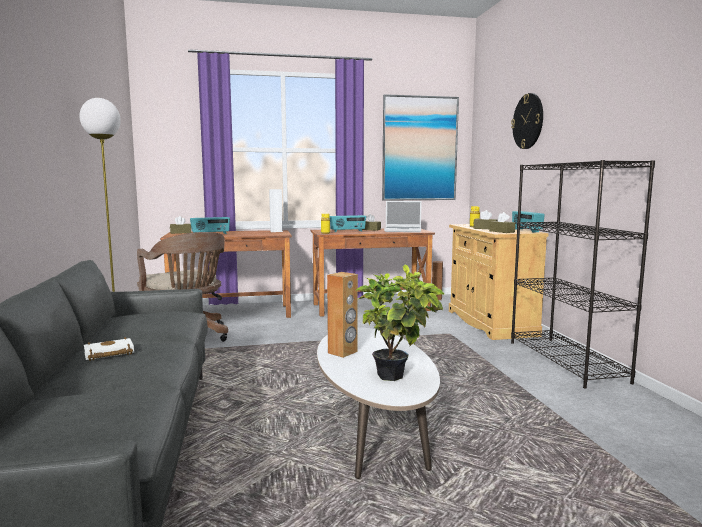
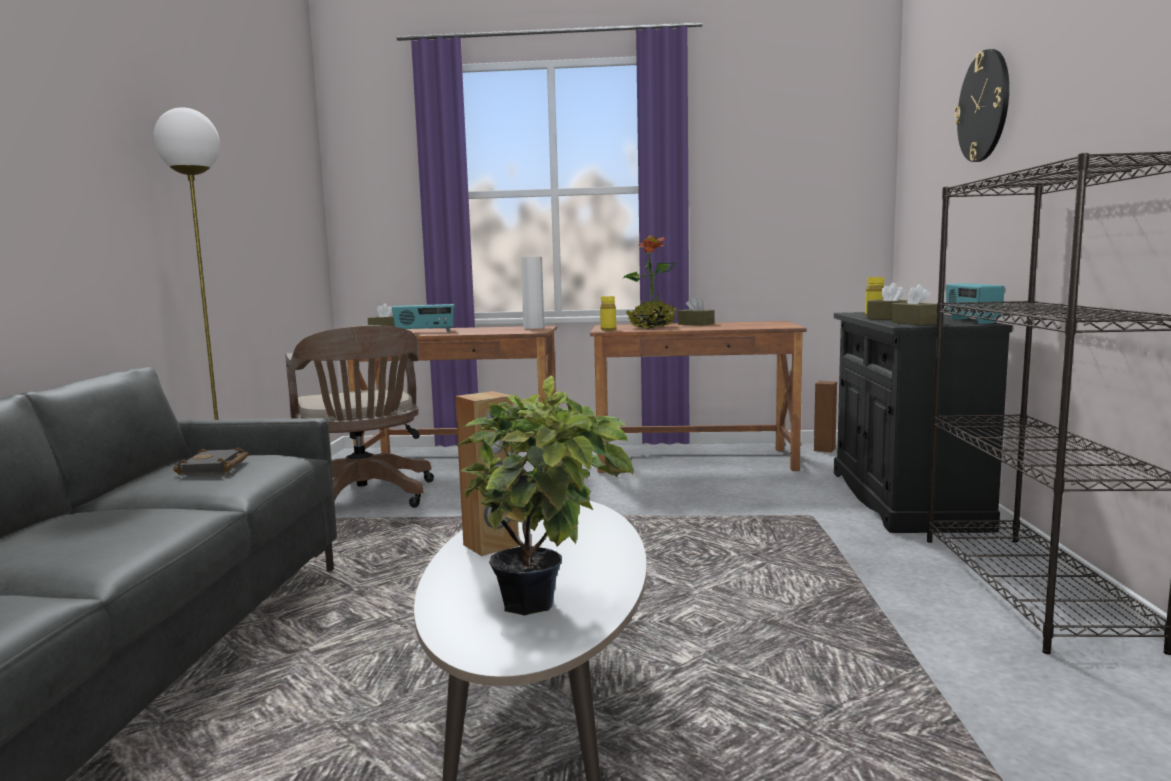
camera: 15 degrees right, 0 degrees up
(108, 354) = (69, 524): white book -> none
(152, 320) = (215, 468): none -> black book
(348, 231) = (651, 327): radio -> potted plant
(403, 230) = (752, 325): laptop -> none
(419, 149) = (794, 179): picture -> none
(490, 323) = (904, 499): beige cabinet -> black cabinet

